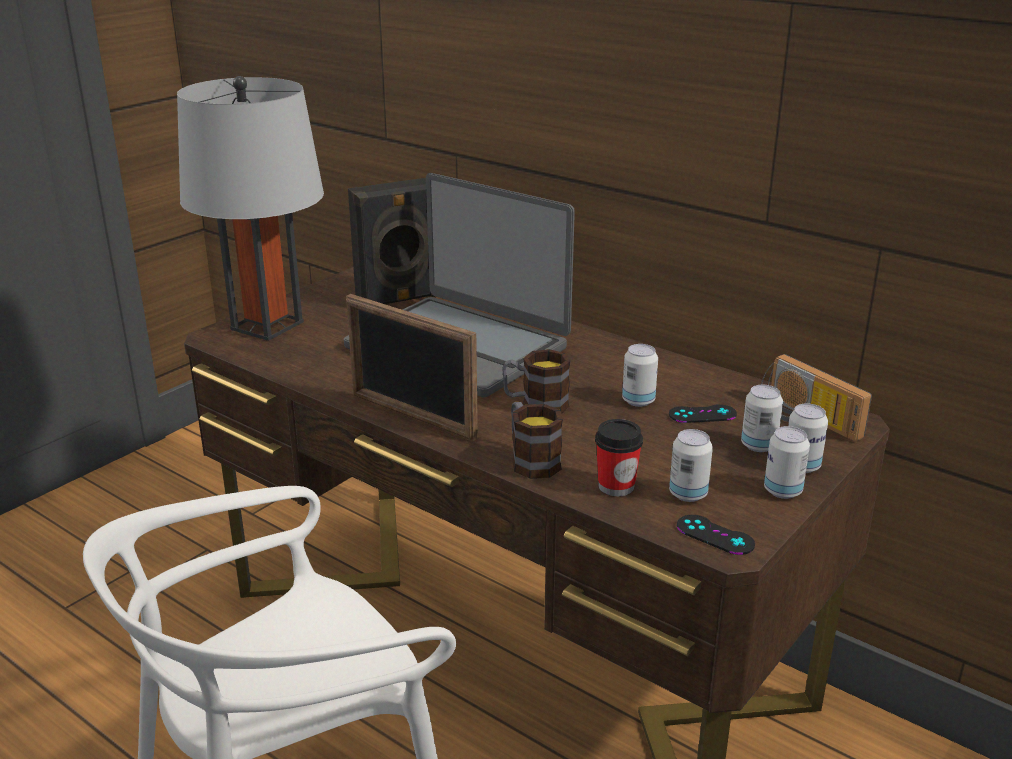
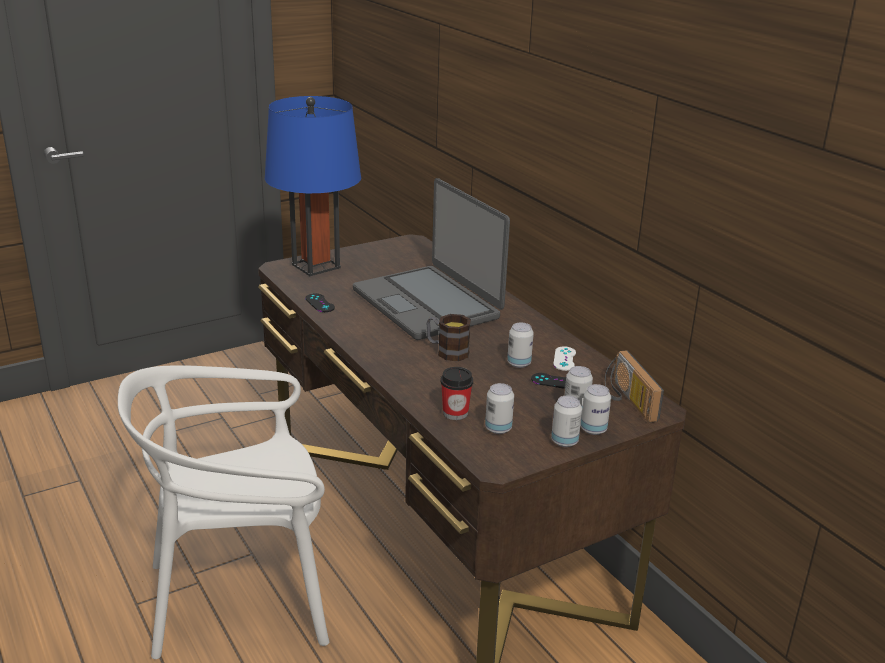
camera: 20 degrees right, 0 degrees up
(267, 325) = (316, 266): grey table lamp -> blue table lamp
(399, 300) = (414, 264): black speaker -> none
(412, 416) = (362, 342): picture frame -> none
(531, 460) = (414, 385): mug -> none
(687, 383) = (564, 359): none -> white game controller
(715, 535) = (493, 457): black game controller -> black game controller (320, 303)

